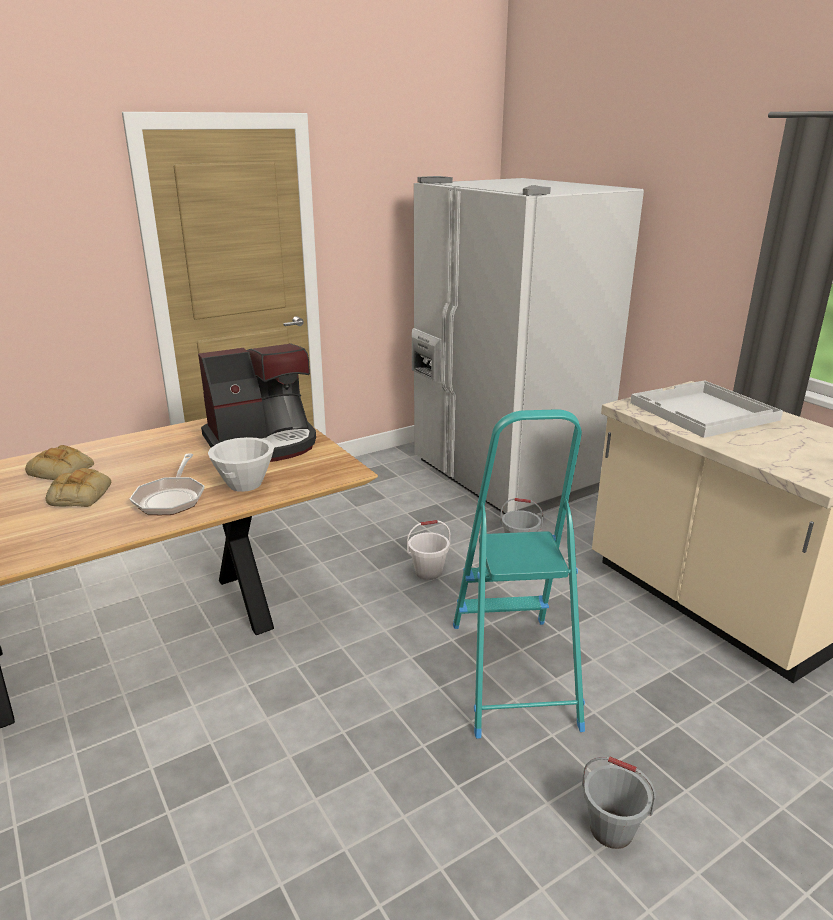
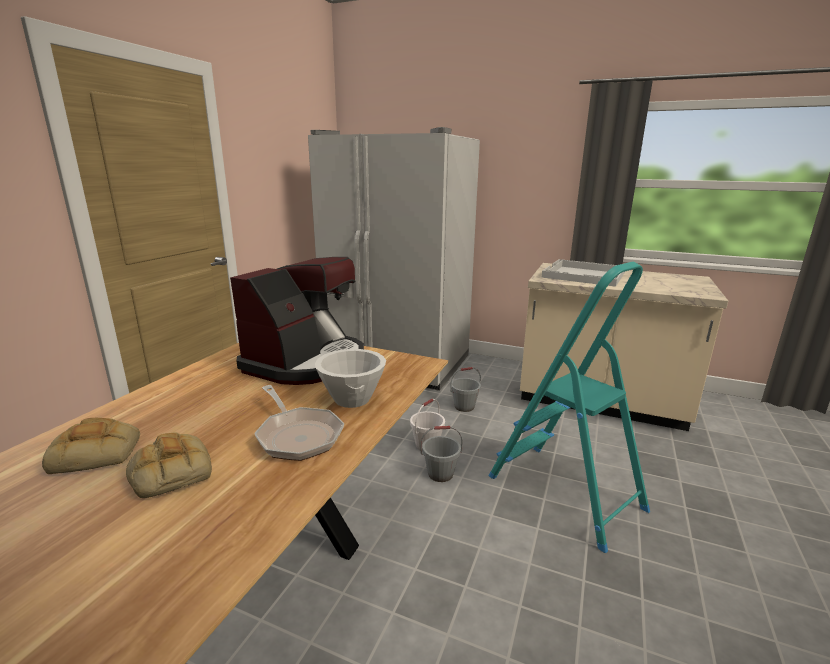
camera: 35 degrees left, 5 degrees down
(611, 830) = (745, 570): grey bucket -> grey bucket (440, 474)

